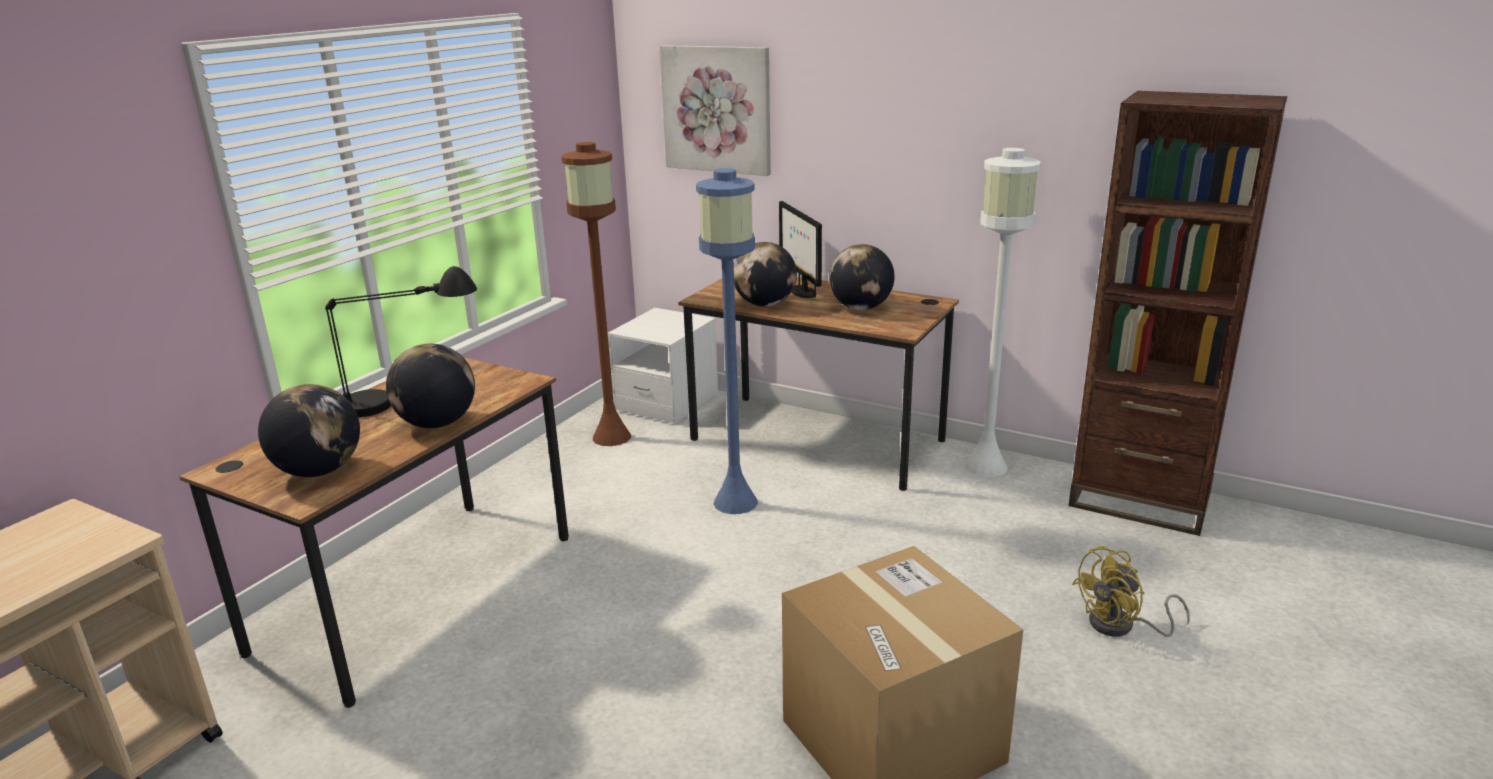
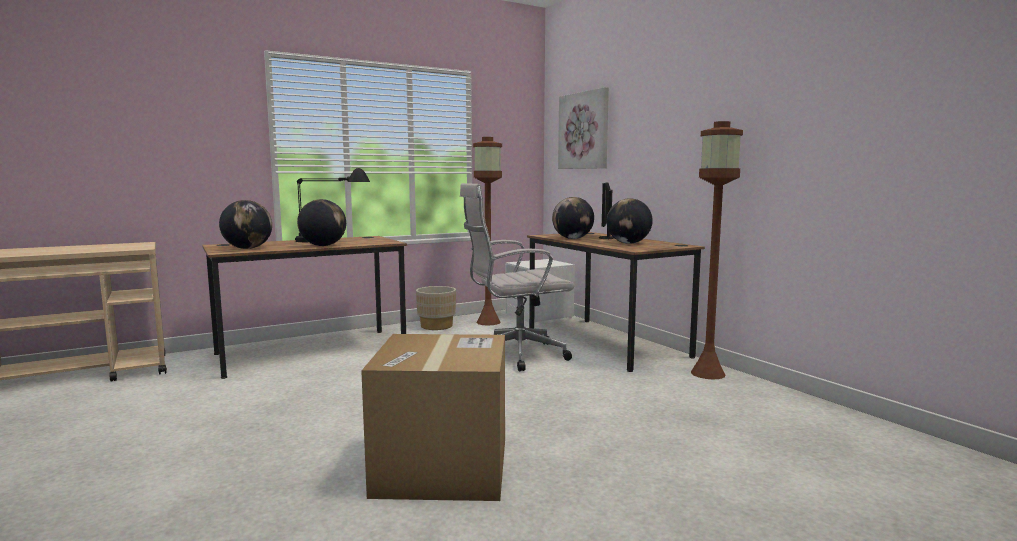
camera: 30 degrees right, 15 degrees down
(544, 468) = (436, 326): none -> beige planter
(734, 502) = (514, 355): blue floor lamp -> white office chair
(986, 466) = (708, 373): white floor lamp -> brown floor lamp
(1121, 626) = (697, 466): yellow fan -> none
(1139, 501) = (815, 413): brown bookcase -> none

